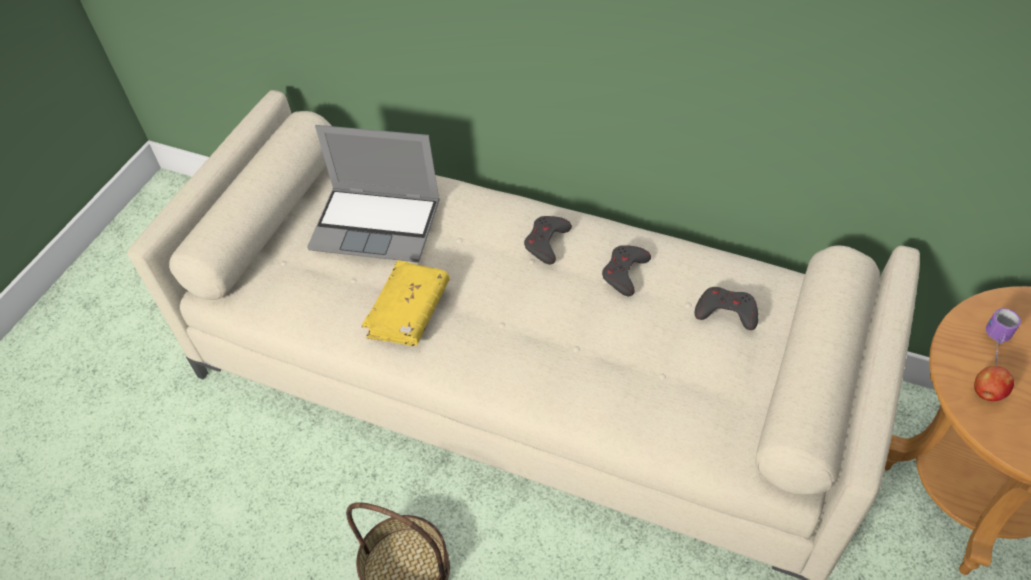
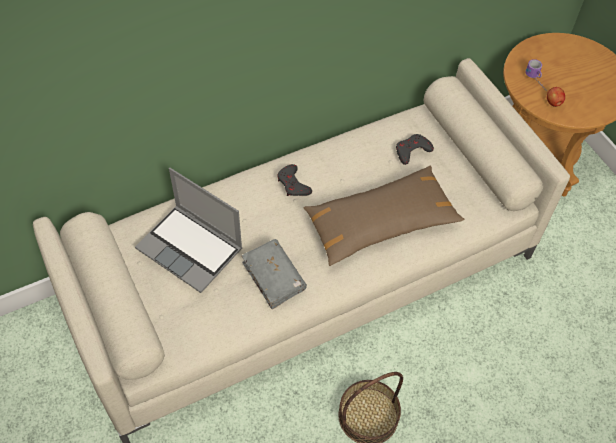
camera: 55 degrees left, 5 degrees up
(378, 225) = (191, 249): laptop -> laptop turned 75 degrees clockwise
(409, 311) = (274, 277): yellow book -> grey book
(587, 355) = (380, 223): none -> brown pillow
(624, 273) = (347, 169): grey game controller -> none

